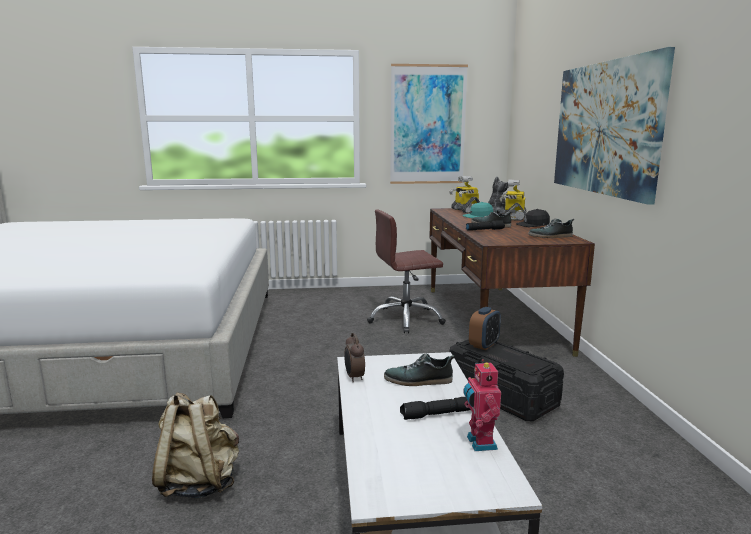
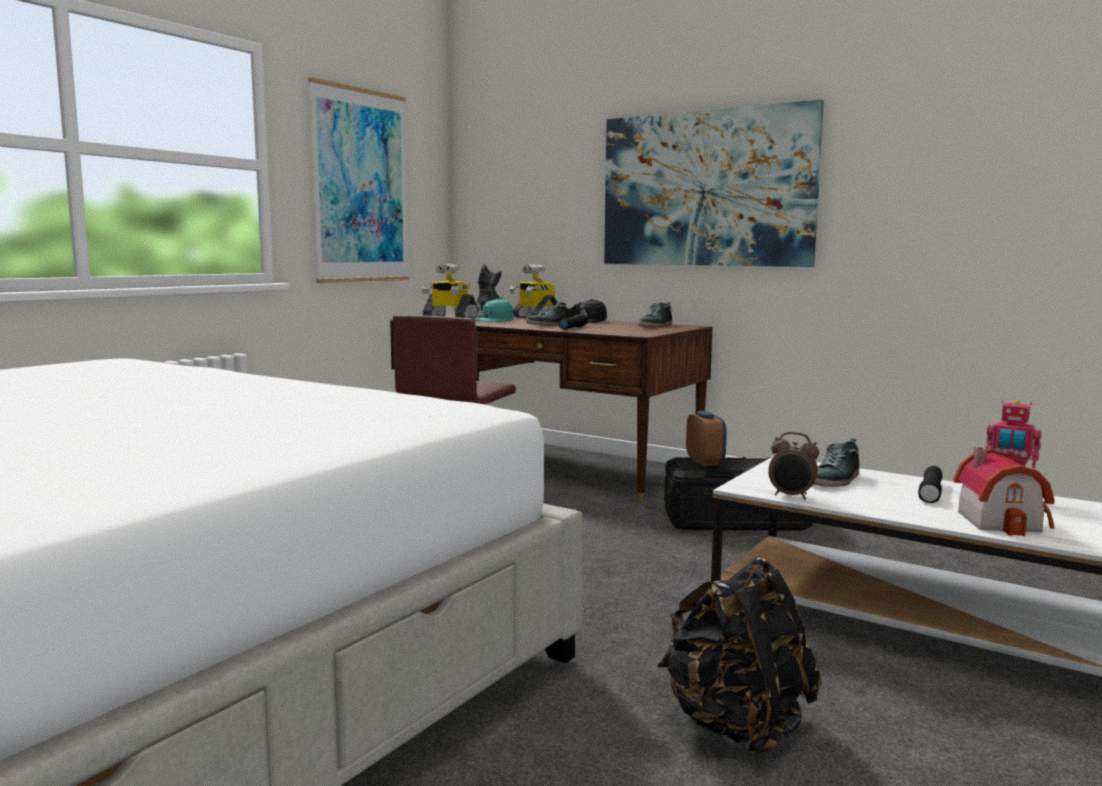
camera: 50 degrees left, 5 degrees down
(199, 483) = (736, 726): beige backpack -> black backpack
(395, 452) = (1003, 521): none -> toy house

